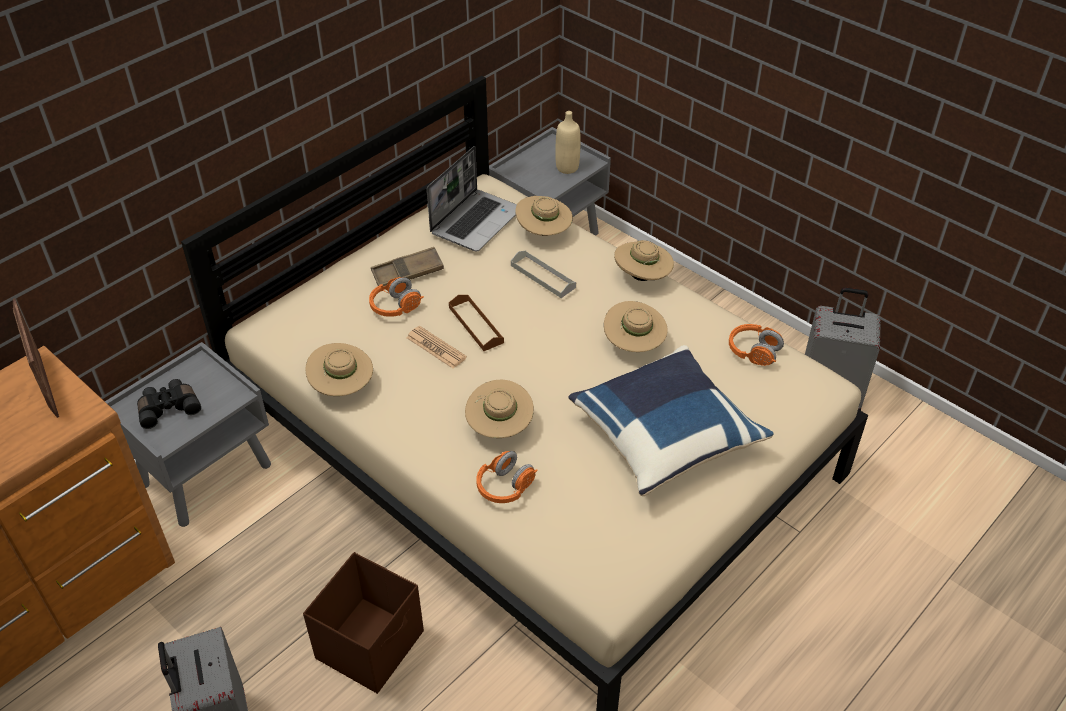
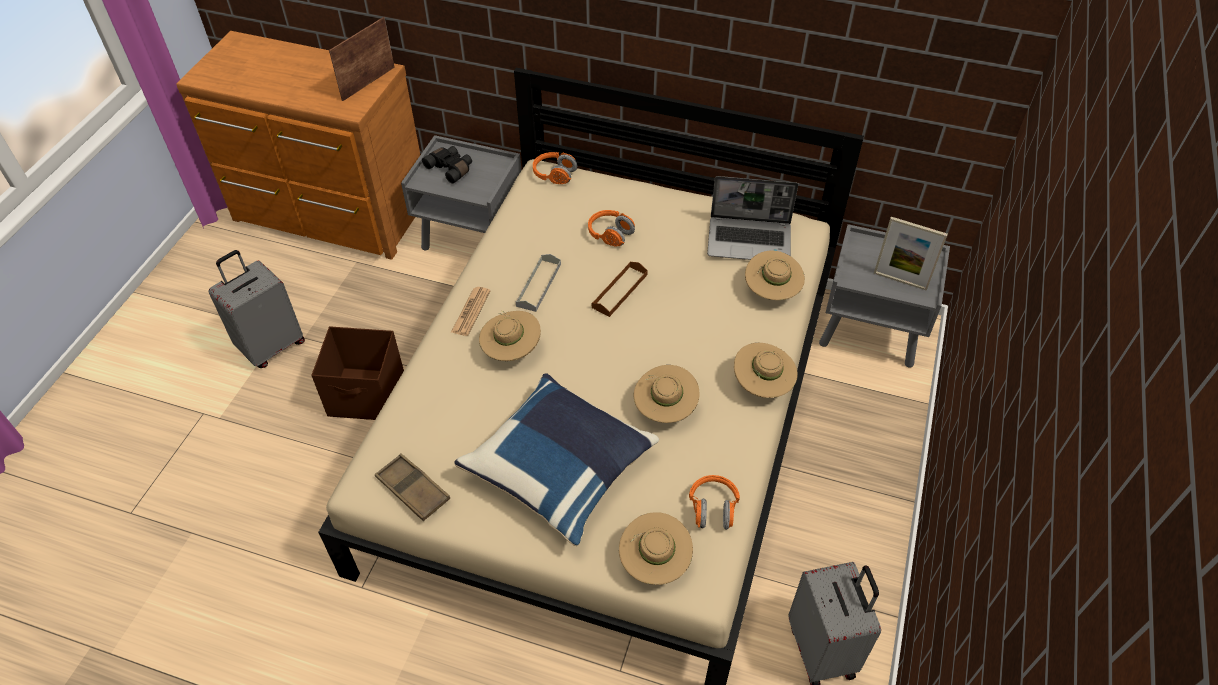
camera: 65 degrees right, 5 degrees up
(342, 387) = (505, 241): beige hat -> beige hat (654, 562)
(407, 272) = (656, 225): brown tray -> brown tray (413, 490)
(436, 348) = (579, 277): newspaper -> newspaper (471, 311)
(505, 487) = (448, 378): orange headphones -> orange headphones (554, 175)
(543, 276) = (709, 311): grey tray -> grey tray (539, 285)
(567, 167) = (900, 280): beige bottle -> picture frame

